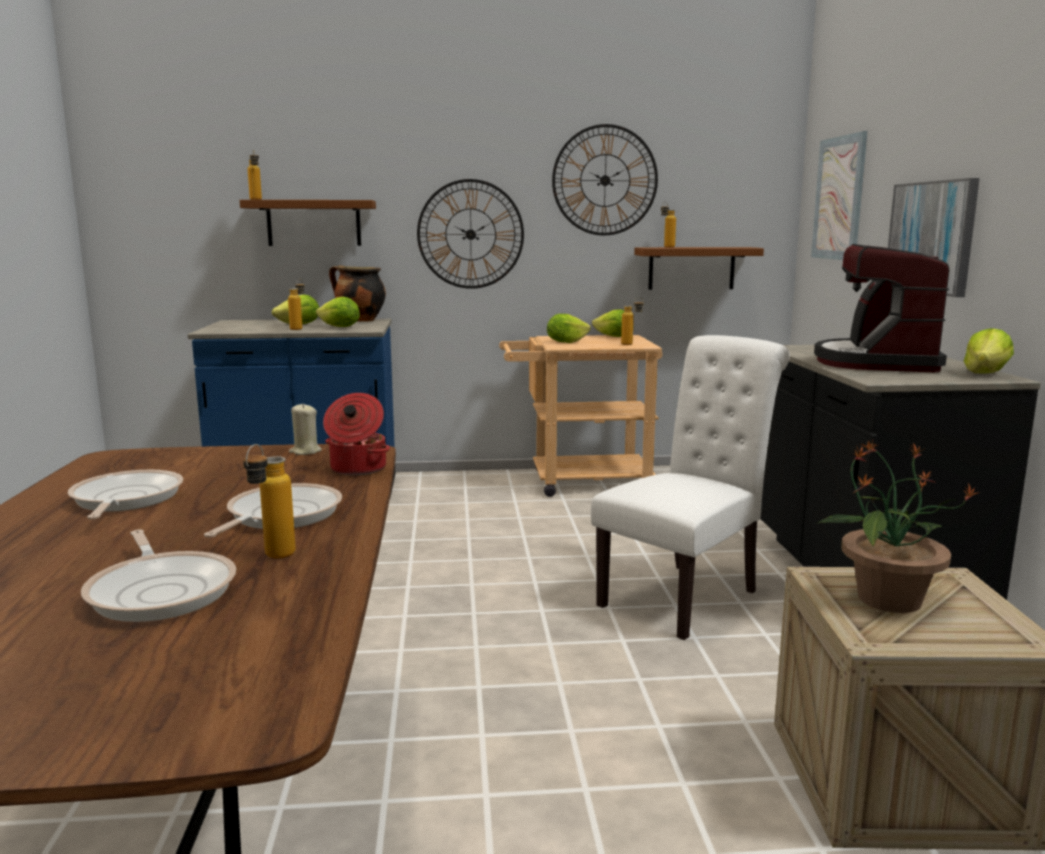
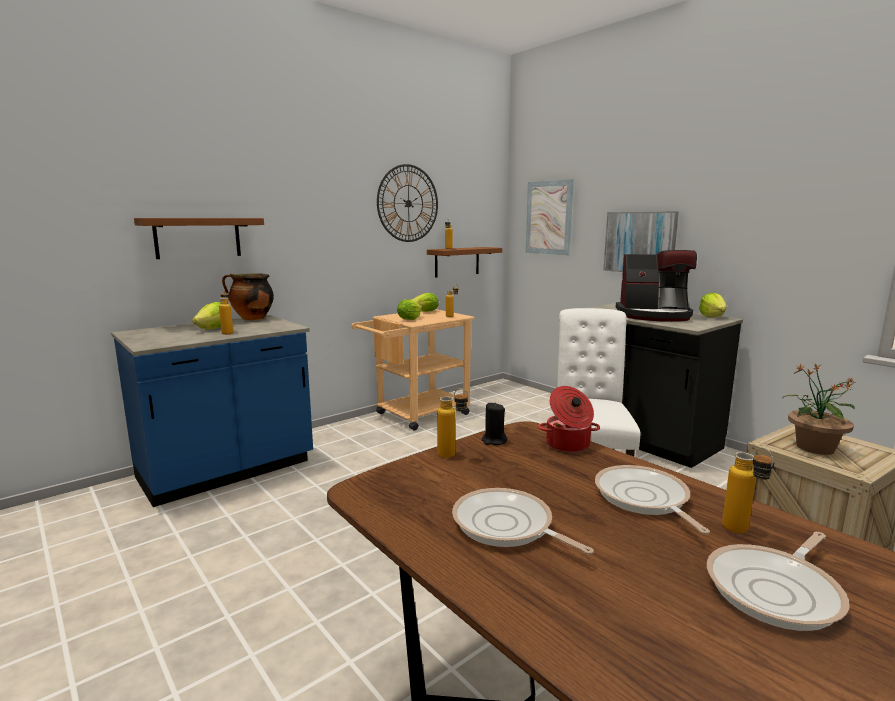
camera: 35 degrees left, 0 degrees up
(162, 591) = (777, 590): frying pan -> frying pan turned 120 degrees clockwise
(256, 199) = (152, 217): bottle -> bottle (453, 456)
(305, 451) = (494, 441): beige candle -> black candle
(340, 327) = (259, 327): lettuce -> none
(470, 234) = (324, 243): wall clock -> none
(877, 362) = (654, 316): coffee machine -> coffee machine turned 60 degrees counterclockwise

